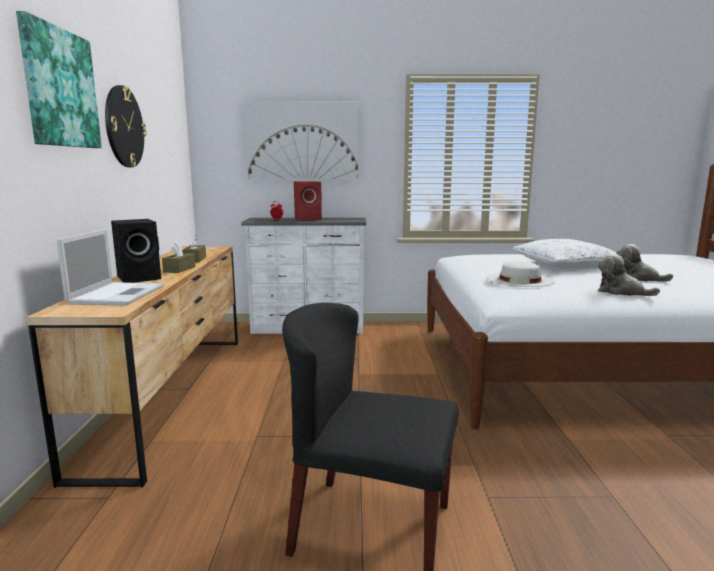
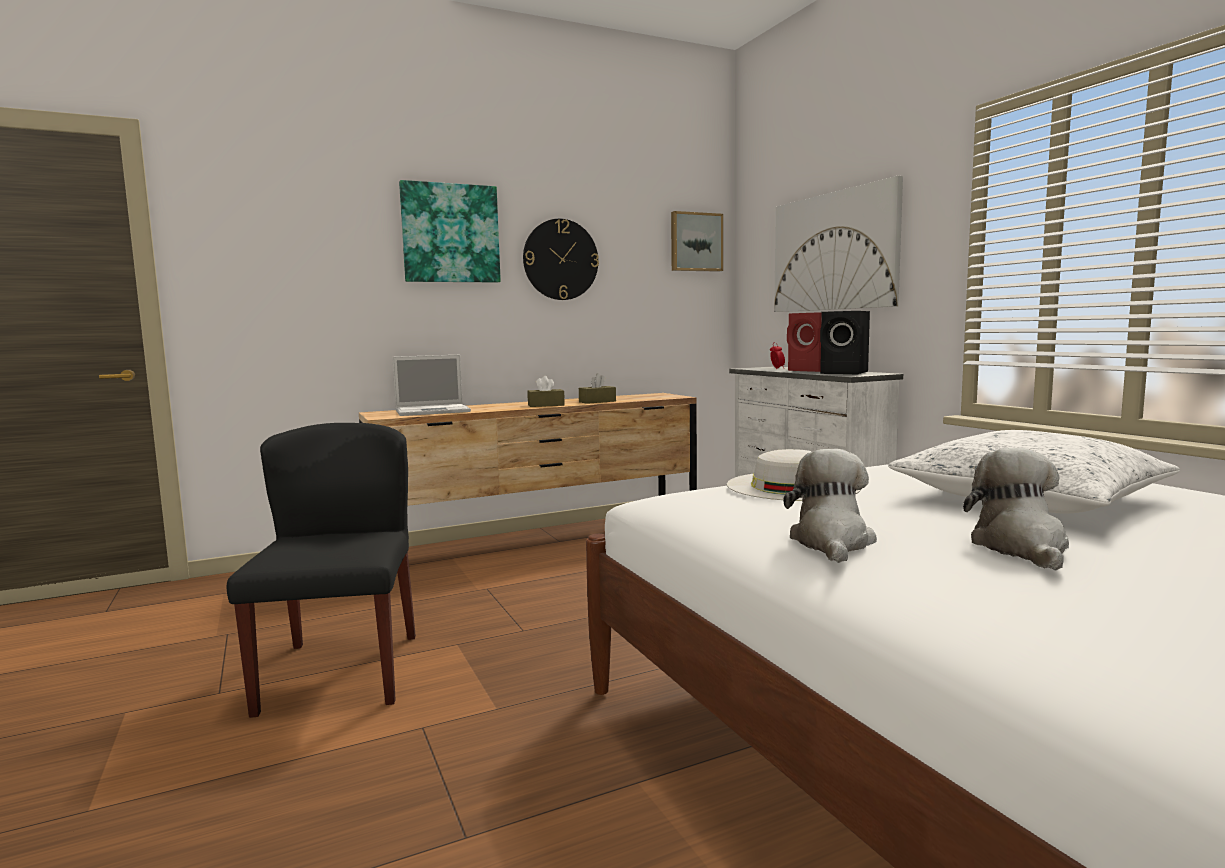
camera: 65 degrees right, 5 degrees down
(141, 278) = (498, 406): black speaker -> black speaker (846, 373)
(176, 118) = (695, 242): none -> picture

